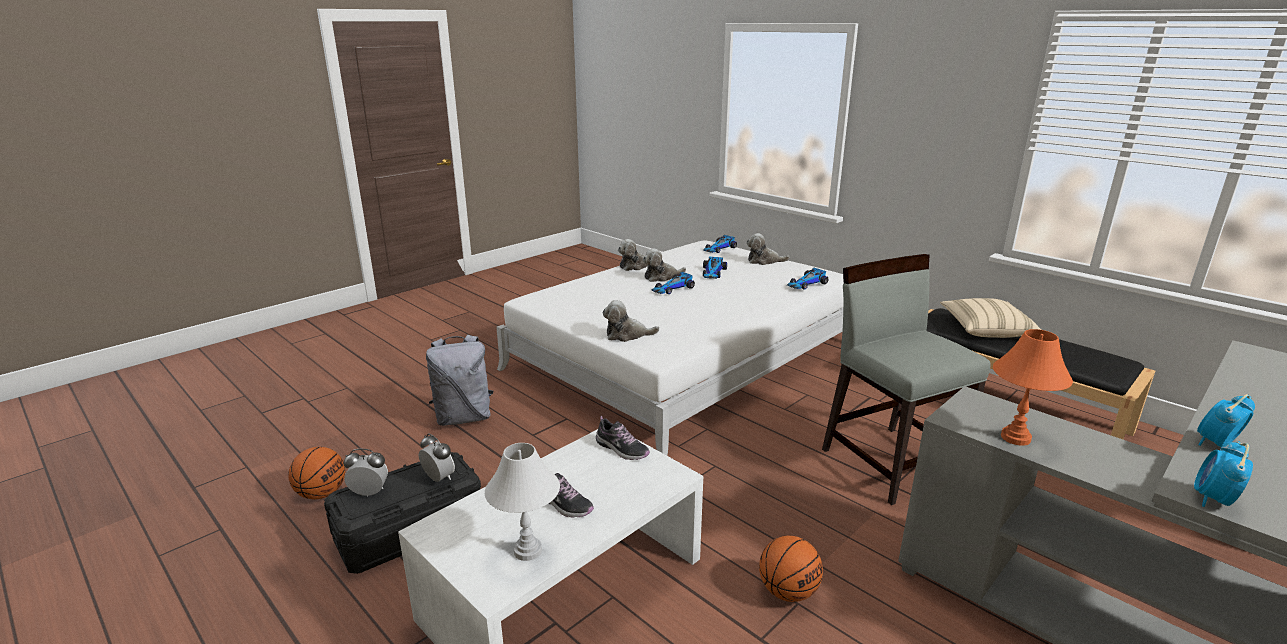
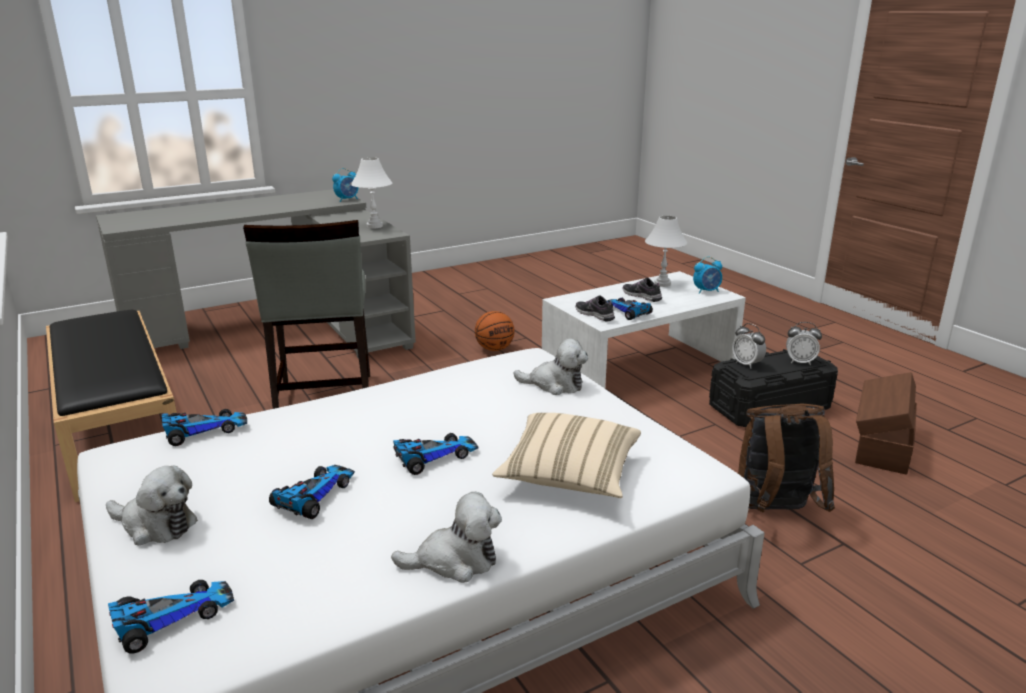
camera: 165 degrees left, 0 degrees up
(321, 493) = (881, 445): basketball -> brown storage box
(464, 417) = (774, 512): grey backpack -> brown backpack
(584, 462) = (625, 312): none -> toy car
(661, 277) = (429, 497): plush toy -> none
(985, 330) = (101, 363): beige pillow -> beige pillow (569, 475)
(1016, 437) = (374, 226): orange table lamp -> white table lamp
(1215, 444) = (292, 207): alarm clock -> alarm clock (706, 291)

